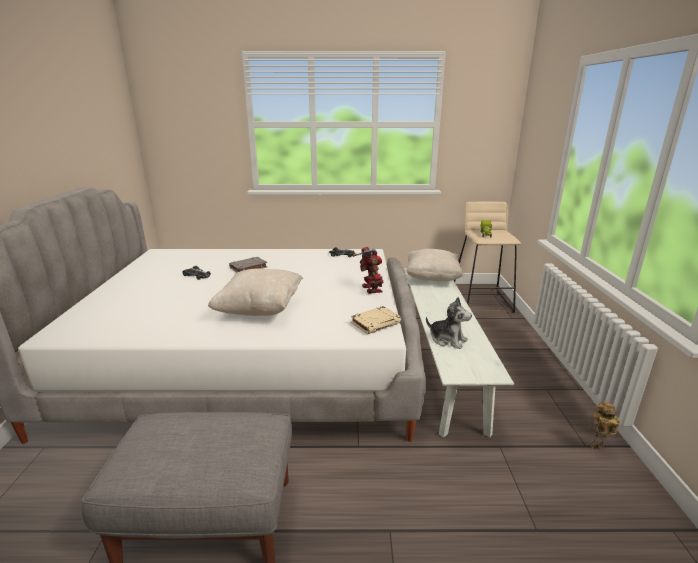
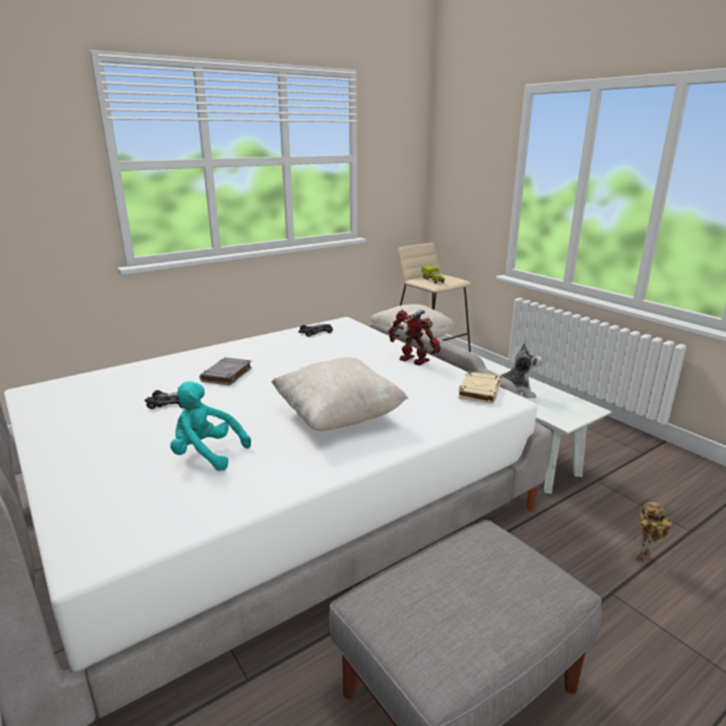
camera: 35 degrees left, 0 degrees up
(167, 307) = (207, 454): none -> turquoise plush toy
(596, 448) = (651, 452): toy robot -> toy robot (643, 560)

